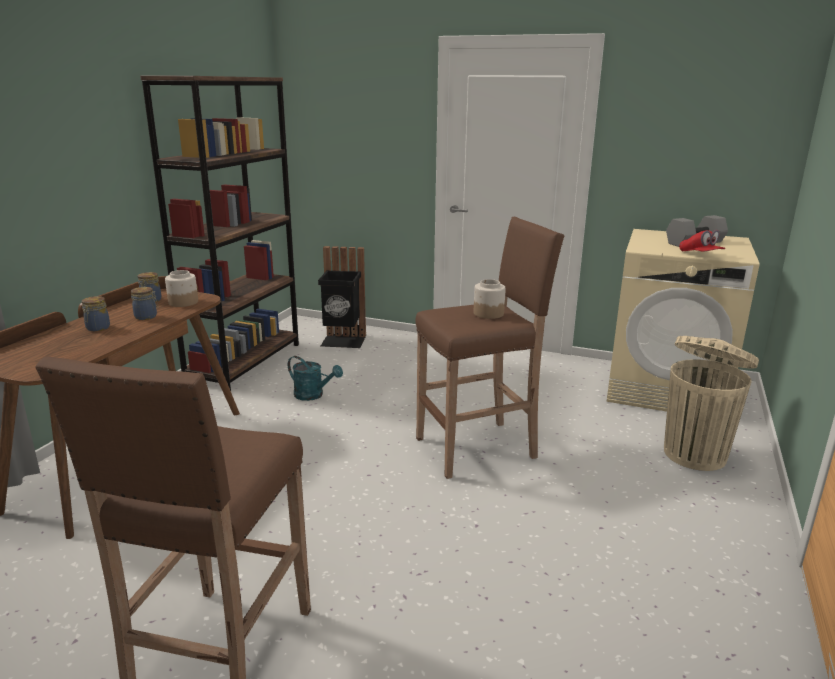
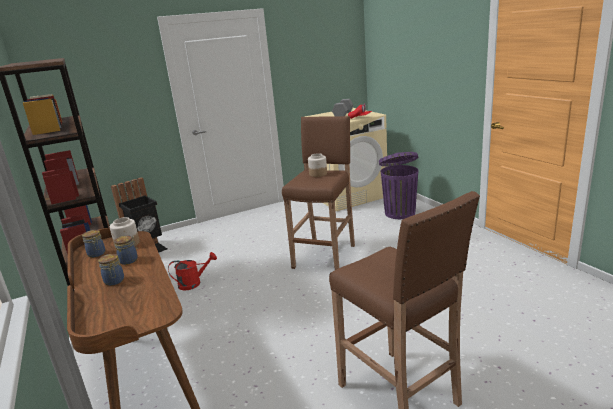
camera: 45 degrees left, 0 degrees up
(313, 395) = (194, 283): turquoise watering can -> red watering can
(695, 453) = (399, 212): beige trash can -> purple trash can

